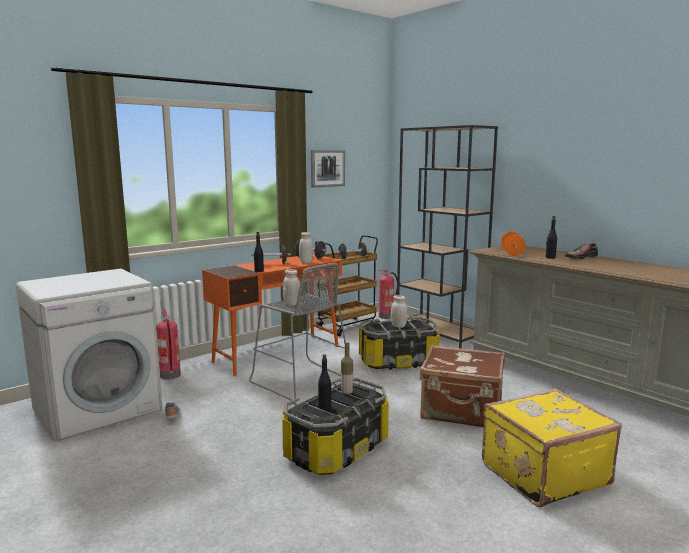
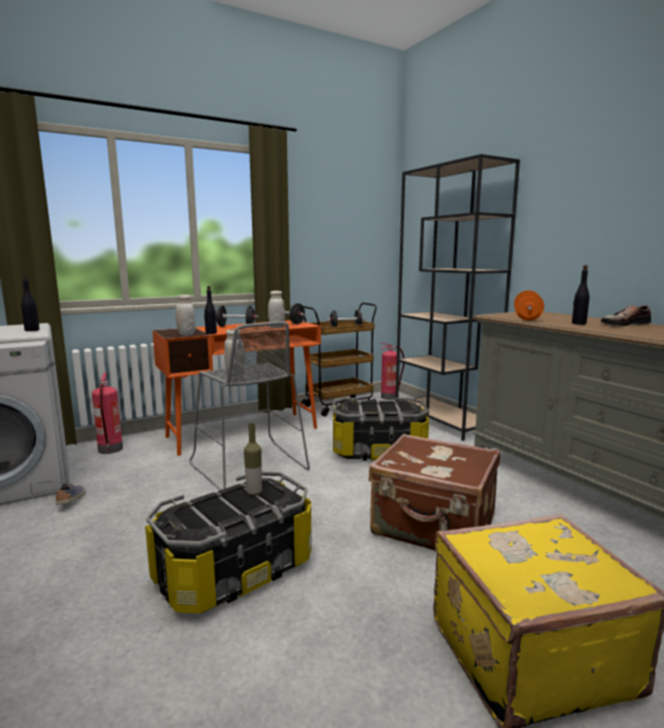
camera: 10 degrees right, 0 degrees up
(324, 406) = (208, 512): black bottle -> black bottle (32, 330)
(327, 168) = (319, 223): picture -> none
(398, 326) = (379, 407): white jar -> white jar (186, 334)

